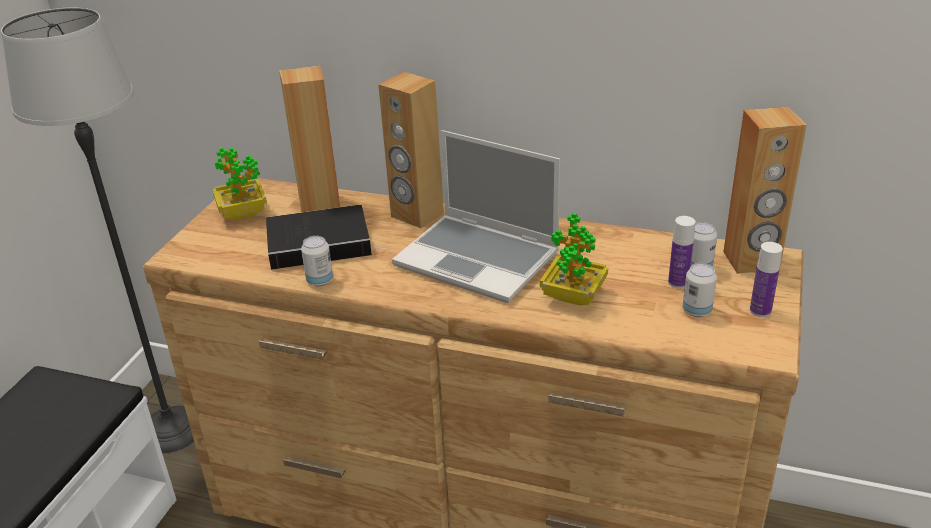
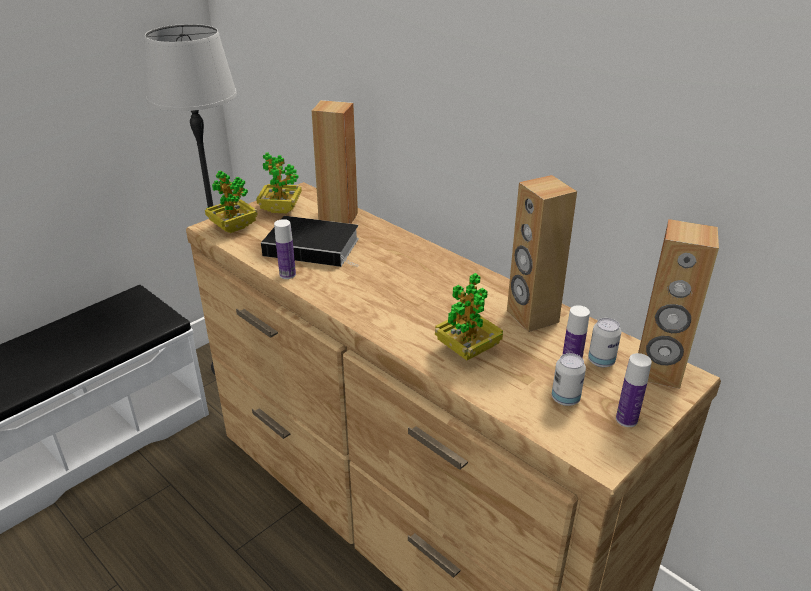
camera: 25 degrees right, 0 degrees up
(204, 248) = (233, 227): none -> potted plant
(320, 281) = (287, 274): can -> bottle
(416, 215) = (401, 246): brown speaker -> brown speaker (531, 316)
(479, 259) = (418, 295): laptop -> none

